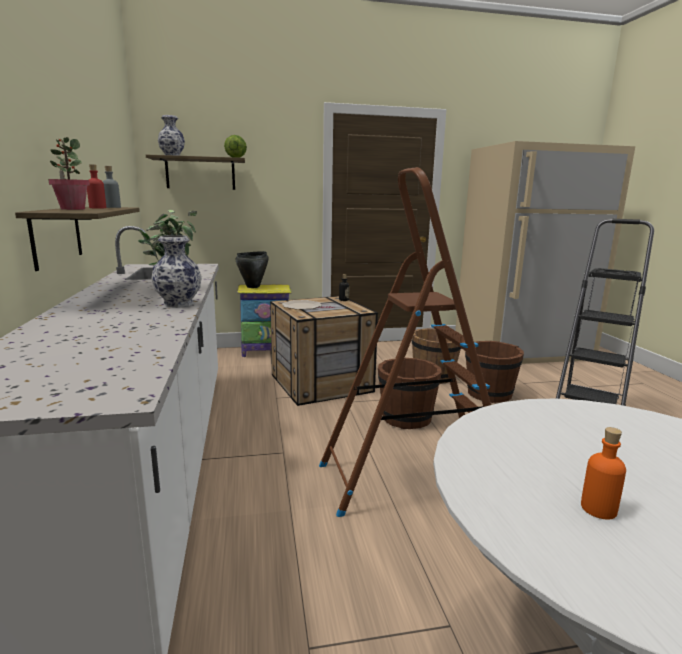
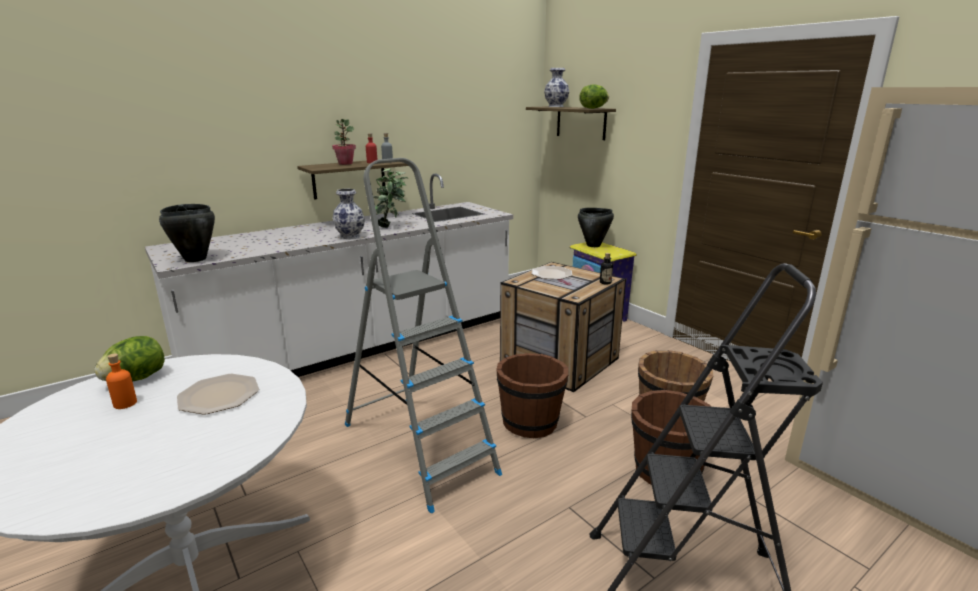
camera: 65 degrees right, 5 degrees up
(117, 380) = (195, 259): none -> black cooking pot
(414, 477) = (418, 448): brown step ladder -> grey step ladder
(511, 503) = (136, 379): none -> lettuce
(569, 440) = (219, 395): none -> plate

